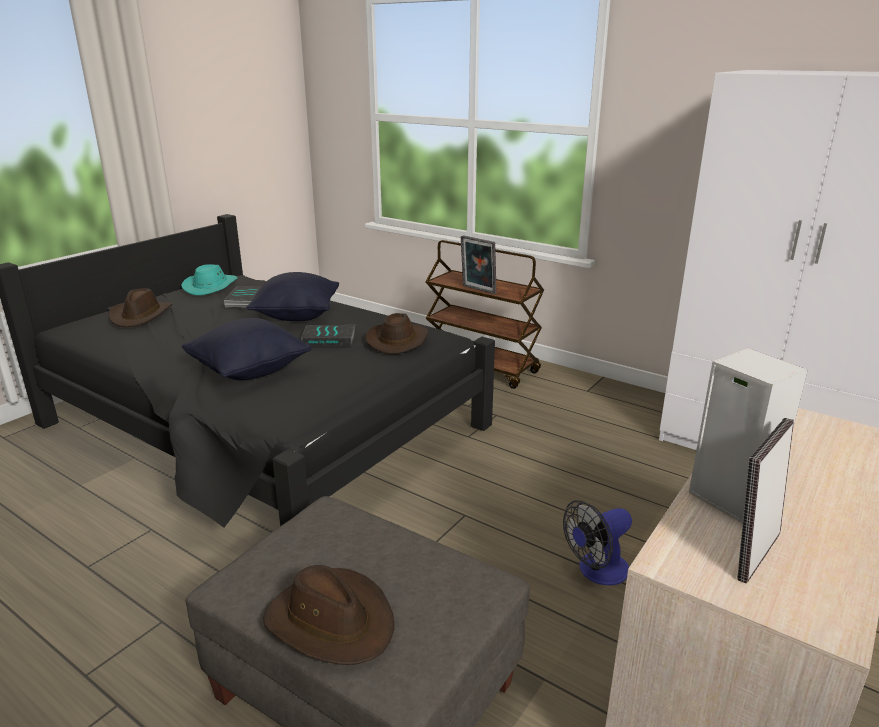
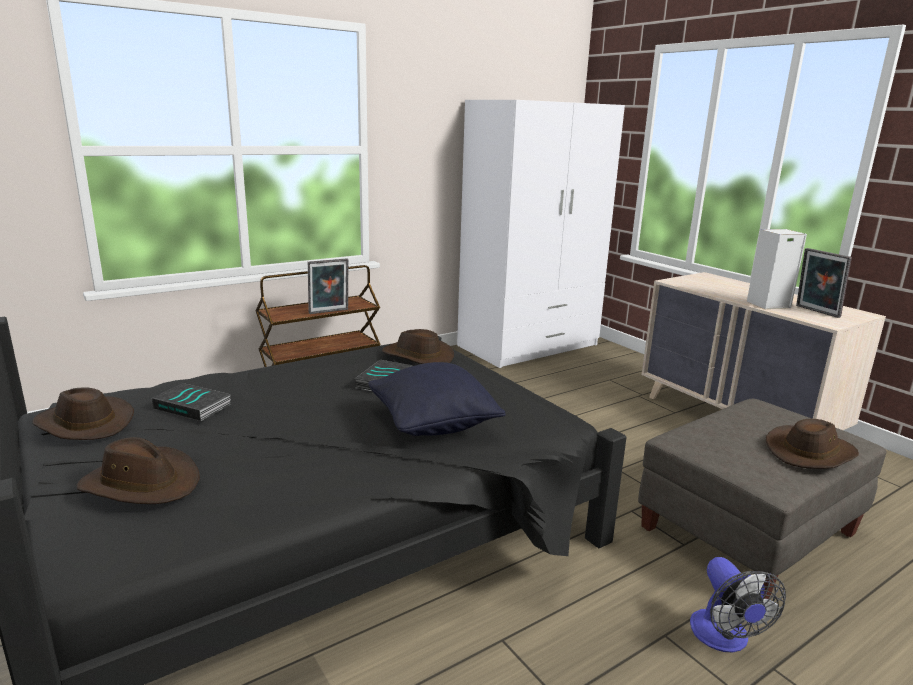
camera: 70 degrees left, 5 degrees down
(211, 286) = (83, 423): turquoise hat -> brown hat
(297, 316) = (289, 387): black pillow -> none
(596, 572) = (636, 426): fan -> fan (724, 639)

